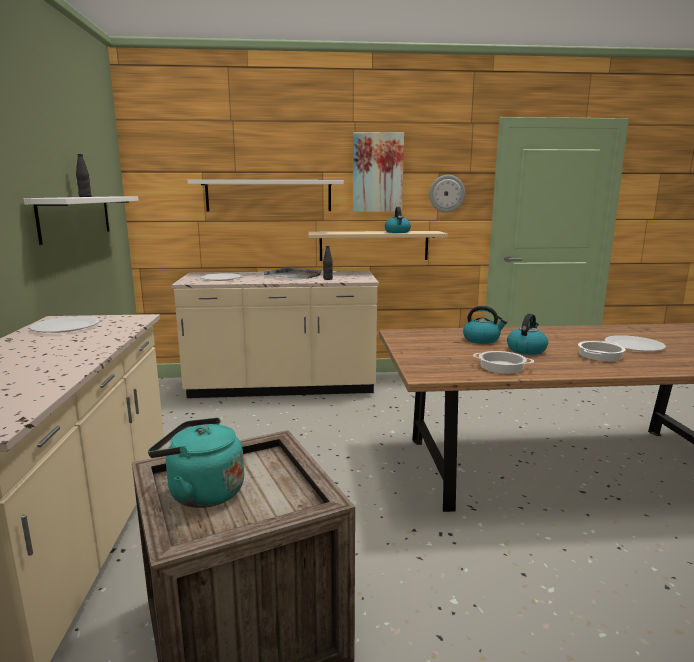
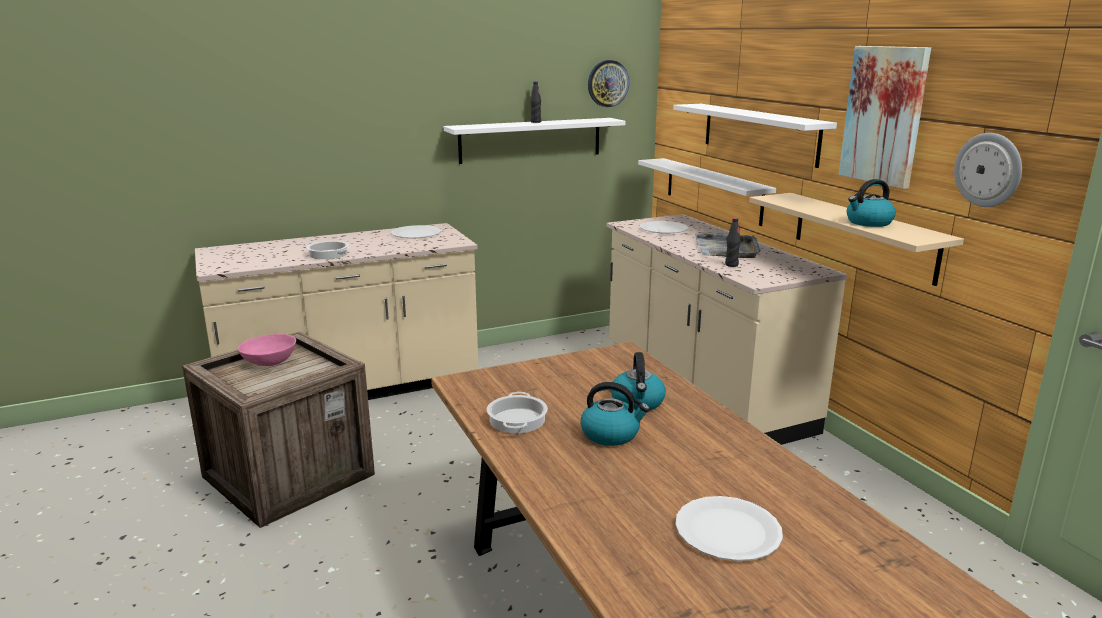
camera: 70 degrees right, 5 degrees up
(103, 164) = (607, 83): none -> wall clock
(201, 493) = (270, 361): turquoise kettle -> pink bowl
(221, 246) = (713, 190): none -> white shelf
(599, 355) = (629, 492): cooking pot -> cooking pot (329, 254)

